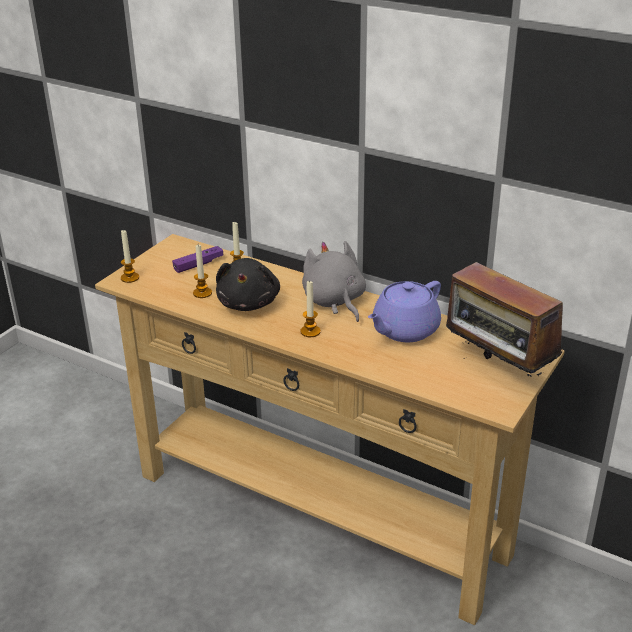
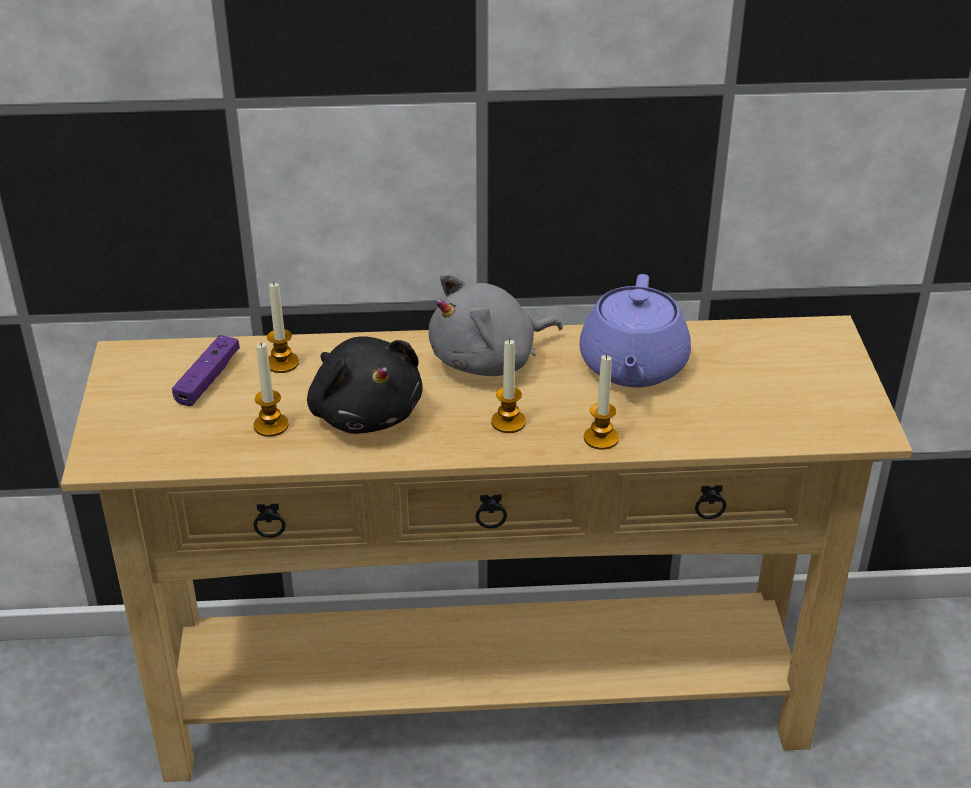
camera: 35 degrees left, 5 degrees up
(130, 278) = (114, 447): candle -> candle (601, 438)
(334, 301) = (489, 360): grey plush toy -> grey plush toy turned 60 degrees counterclockwise
(496, 370) = (808, 377): radio -> none

